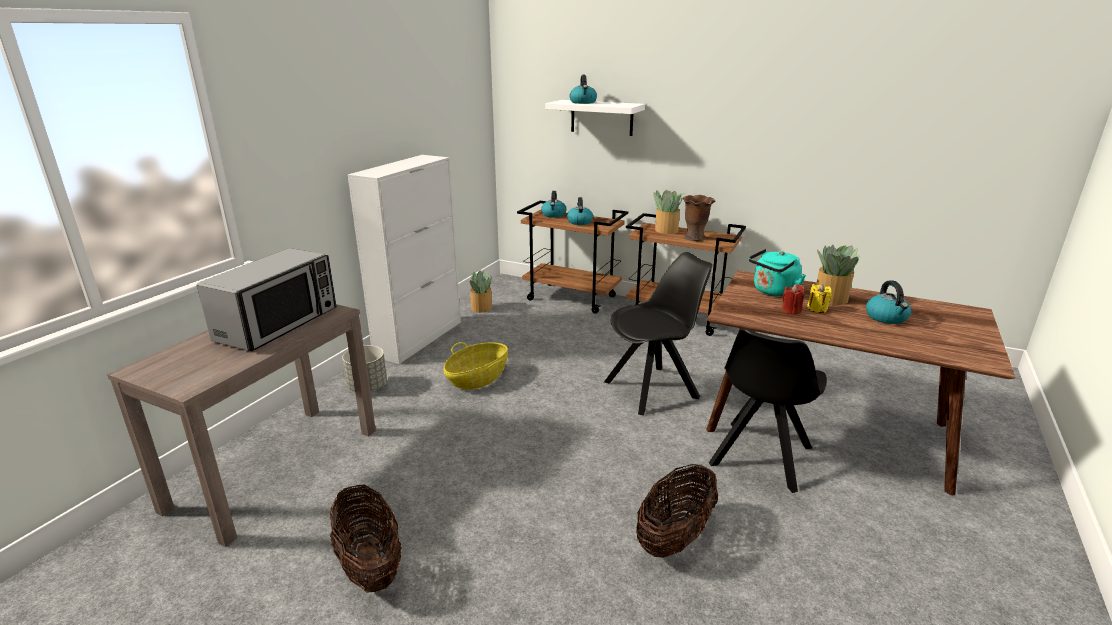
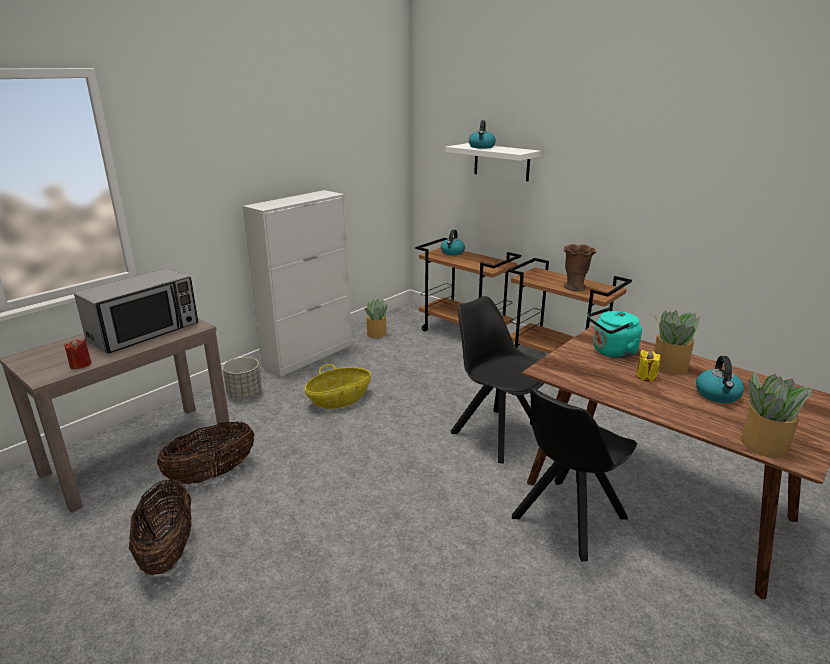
camera: 15 degrees right, 0 degrees up
(579, 222) = (472, 261): kettle -> none
(653, 389) = (496, 433): black chair -> black chair turned 120 degrees counterclockwise
(666, 230) = (551, 277): potted plant -> potted plant (763, 444)
(675, 537) = (440, 581): basket -> basket (212, 474)
(791, 310) = (616, 374): red candle -> red candle (80, 364)

